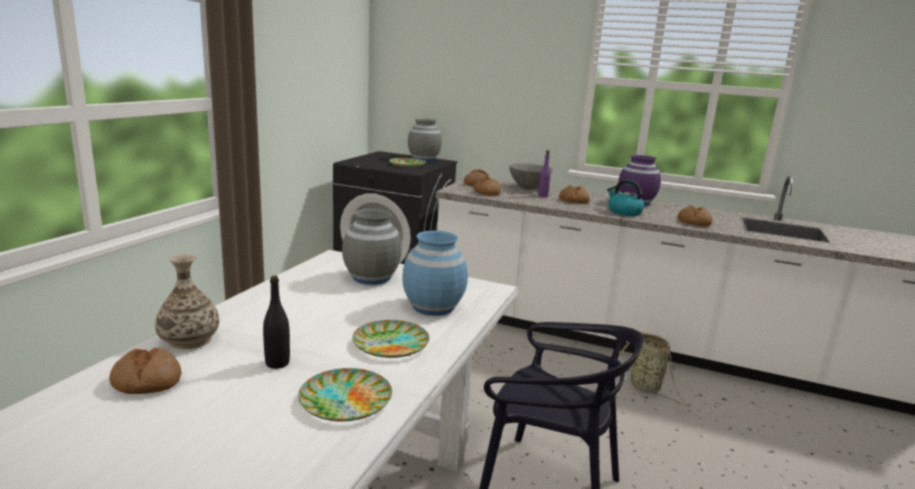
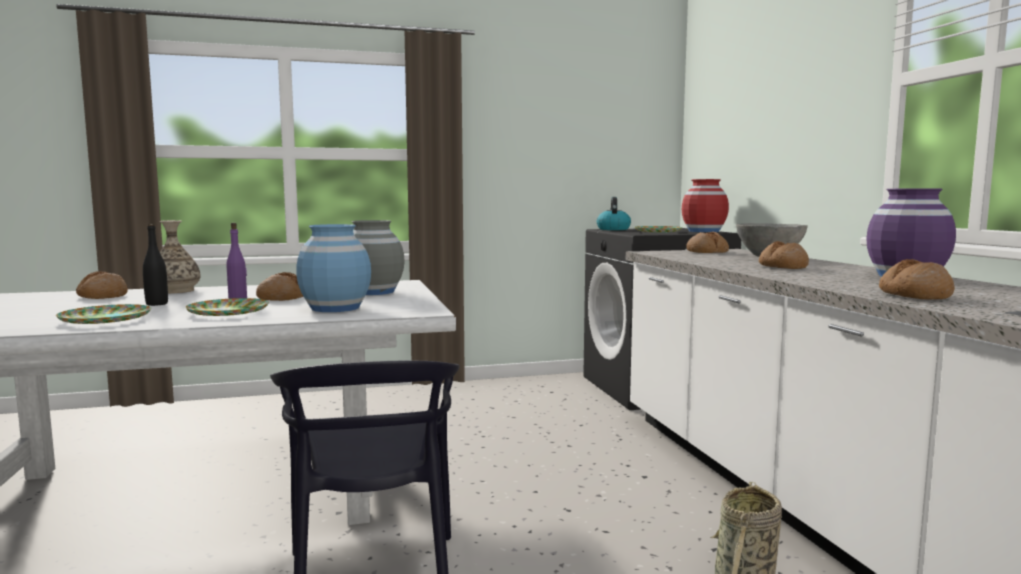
camera: 55 degrees right, 10 degrees down
(423, 159) = (704, 231): grey vase -> red vase
(486, 192) = (683, 255): bread -> bread (282, 297)
(542, 195) = (756, 261): purple bottle -> purple bottle (238, 298)
(624, 212) = (817, 278): kettle -> kettle (613, 229)

